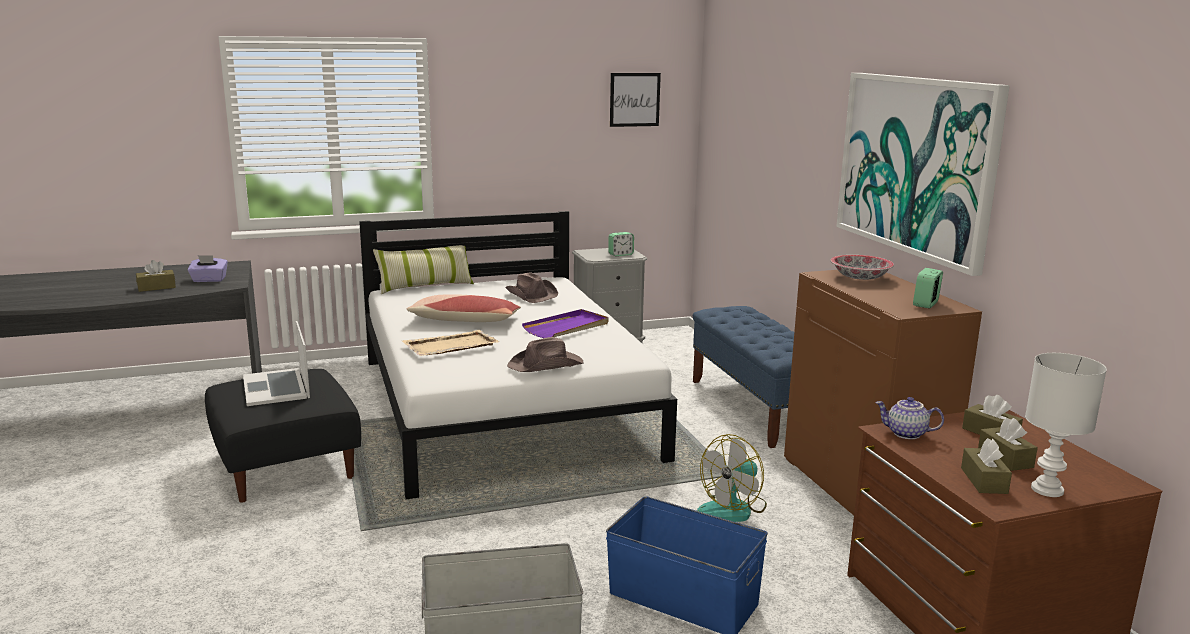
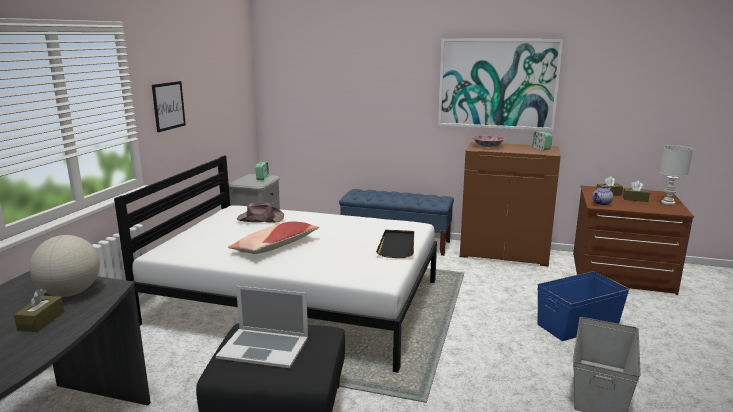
camera: 55 degrees left, 0 degrees up
(209, 280) = (70, 293): purple tissue box -> globe
(425, 286) = (170, 240): pillow -> none
(450, 346) = (322, 261): beige tray -> none
(546, 365) = (397, 245): brown hat -> black tray
(567, 327) = (337, 226): purple tray -> none
(634, 99) = (230, 68): picture -> picture (168, 106)
(733, 509) = (499, 284): fan -> none
(984, 480) = (656, 207): brown tissue box -> none

